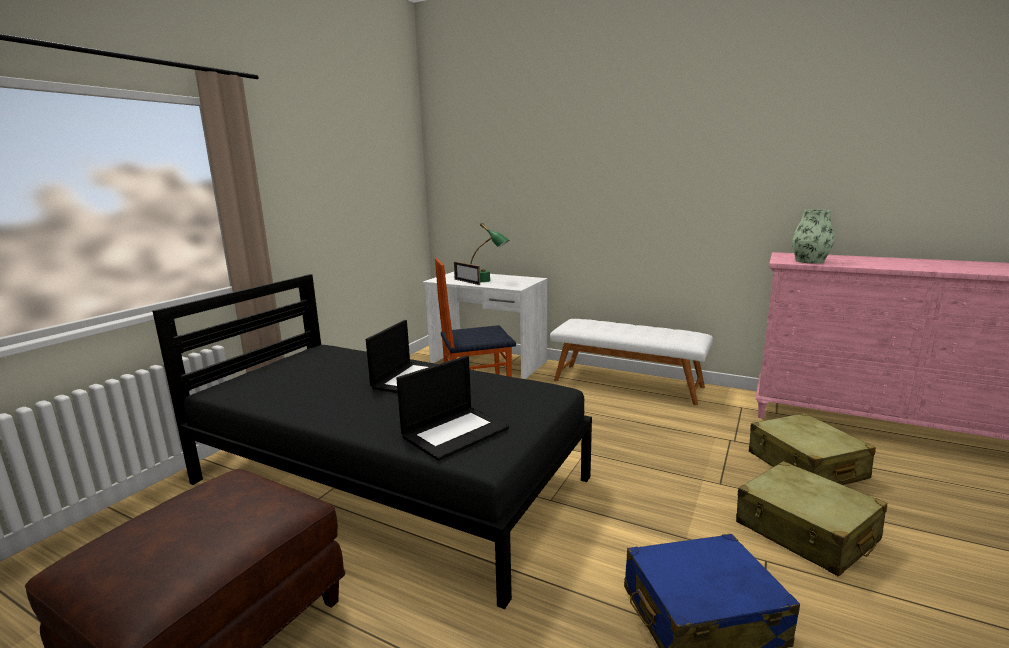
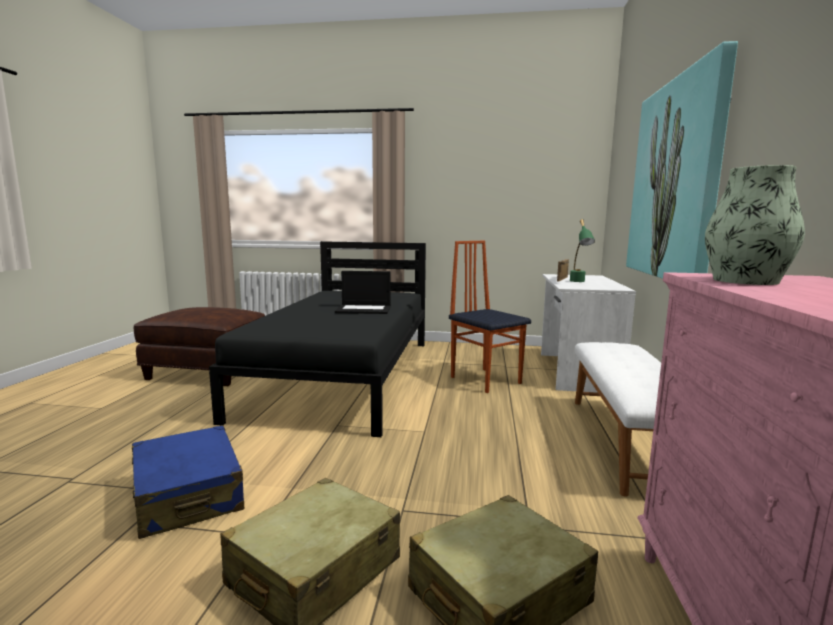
camera: 70 degrees right, 5 degrees down
(455, 432) = (279, 323): laptop -> none
(590, 192) = (675, 180): none -> picture

